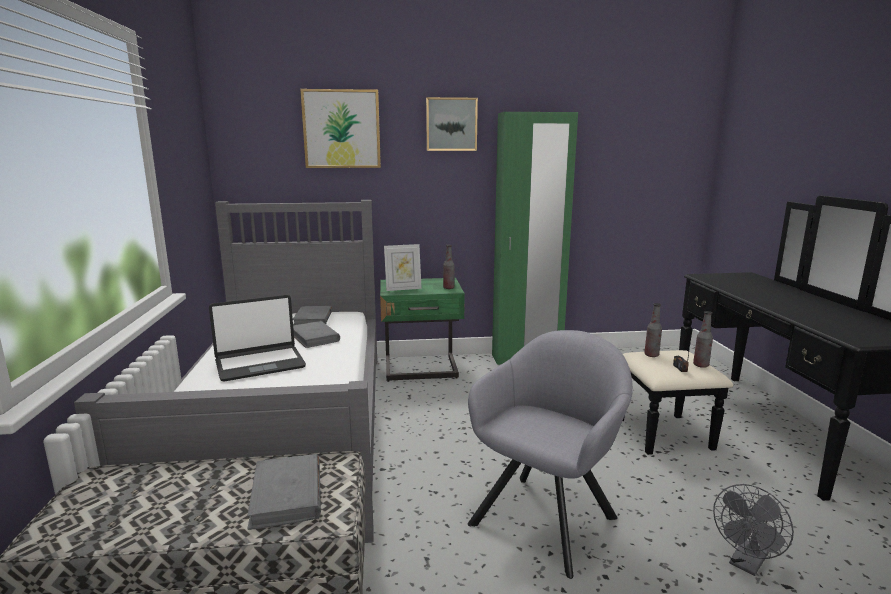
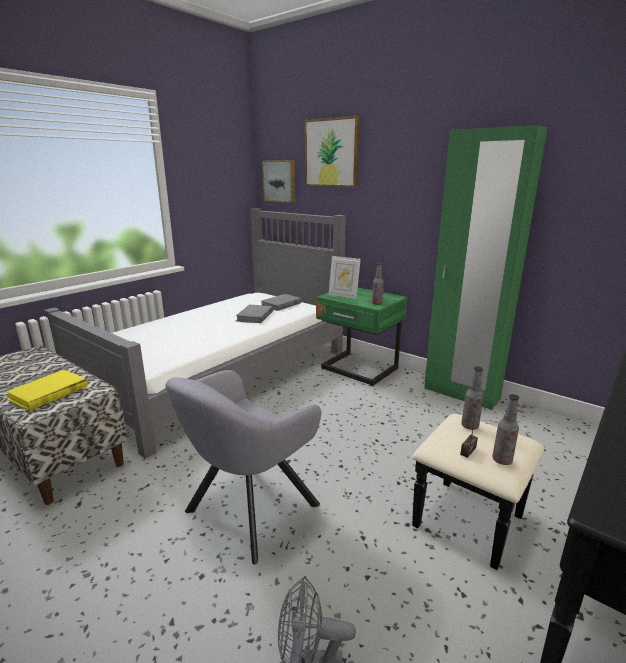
camera: 45 degrees right, 5 degrees up
(260, 364) = (196, 323): laptop -> none
(287, 495) = (48, 393): grey book -> yellow book
(451, 124) = (418, 145): picture -> picture (280, 181)
(548, 516) = (246, 512): grey armchair -> grey armchair turned 135 degrees clockwise

